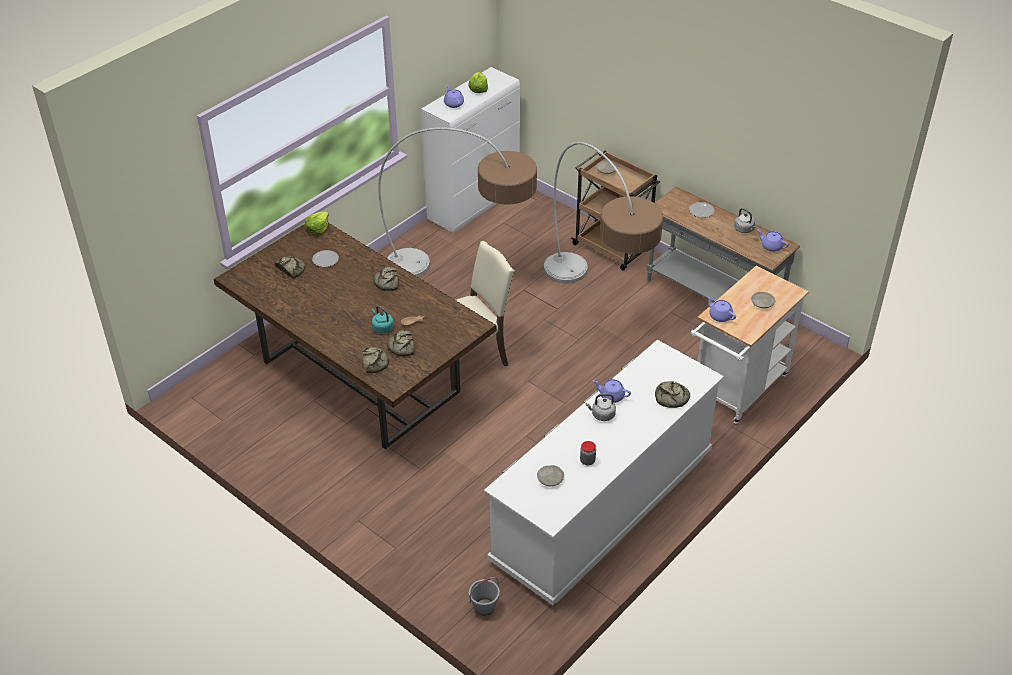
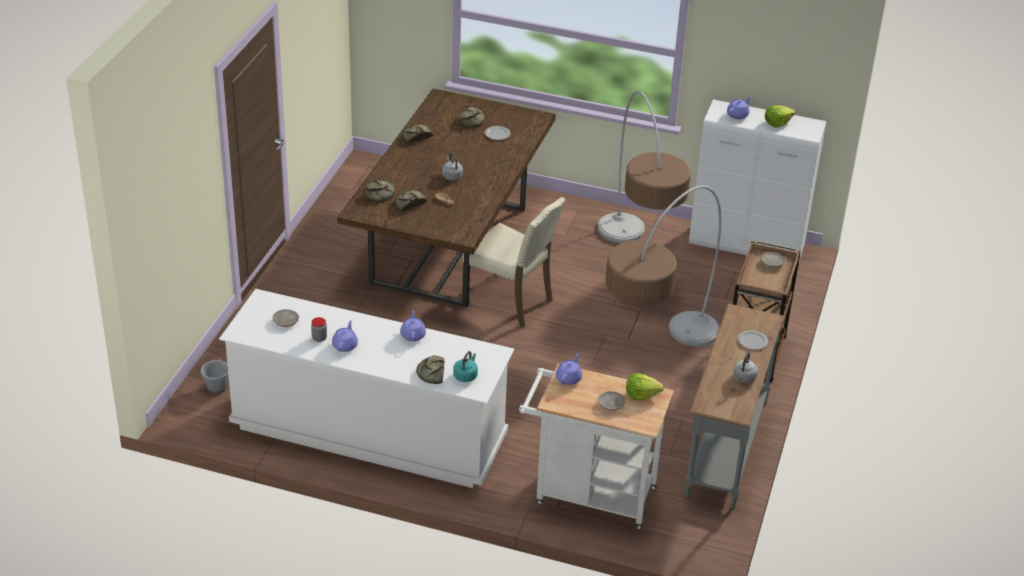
camera: 65 degrees right, 5 degrees down
(318, 229) = (536, 119): lettuce -> lettuce (641, 394)
(382, 328) = (427, 187): turquoise kettle -> turquoise kettle (466, 375)
(387, 282) = (490, 174): bread -> bread (416, 137)
(602, 415) = (384, 334): grey kettle -> grey kettle (451, 176)
(771, 246) = (729, 403): purple teapot -> purple teapot (345, 345)

